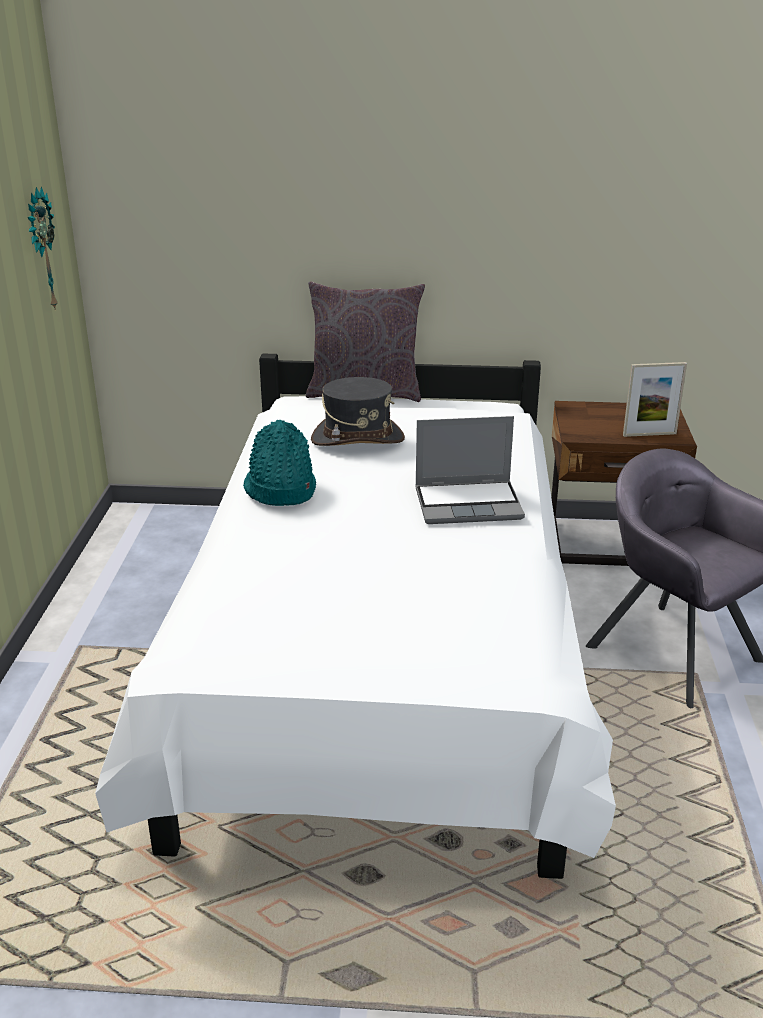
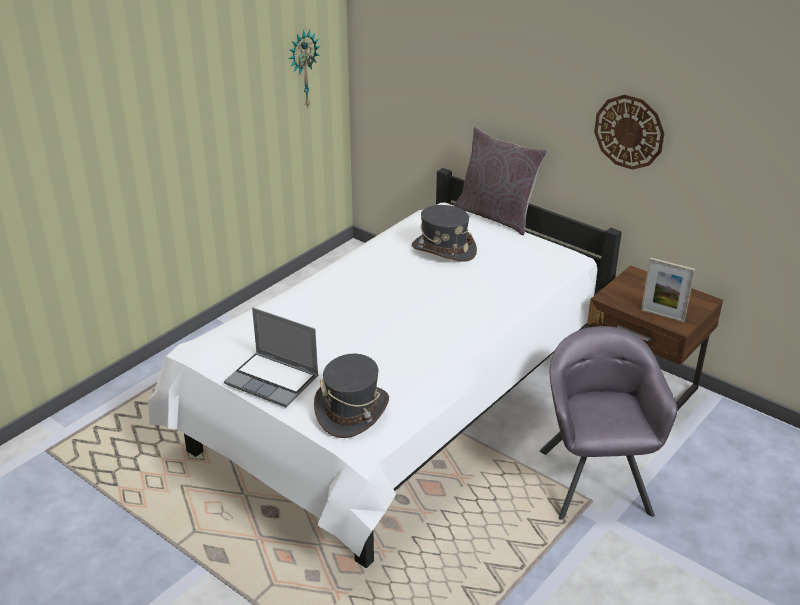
camera: 35 degrees right, 5 degrees up
(280, 490) = (357, 268): turquoise hat -> none
(469, 503) = (453, 319): laptop -> laptop (273, 380)
(497, 649) = (352, 411): none -> grey hat
(536, 230) = (629, 132): none -> wall clock

